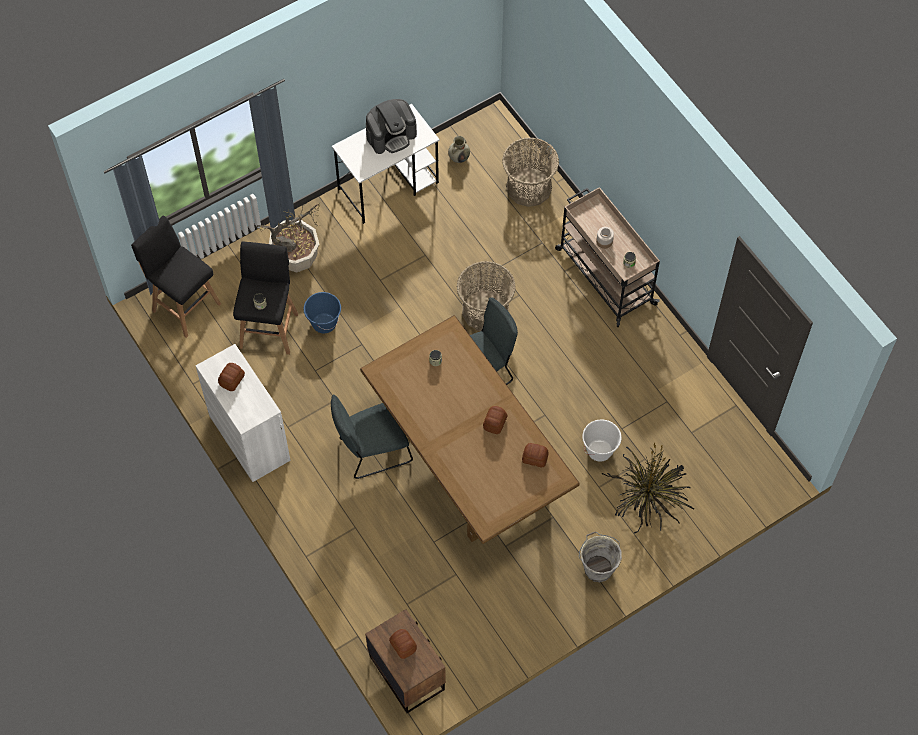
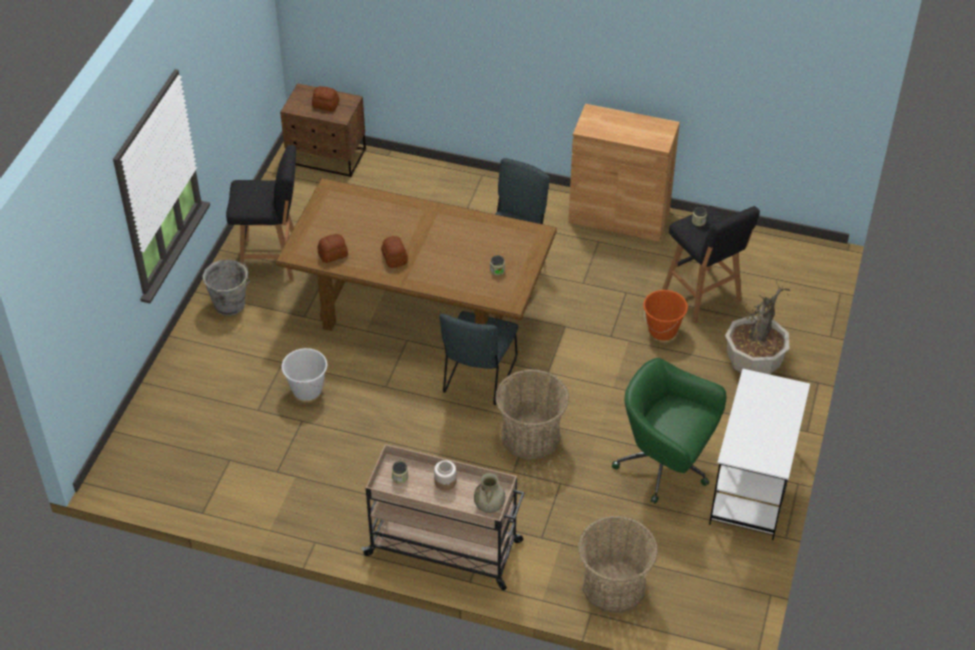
camera: 140 degrees right, 15 degrees down
(185, 306) = (793, 268): black stool -> black stool (272, 260)
(232, 380) = (638, 129): bread -> none
(249, 438) = (619, 216): white cabinet -> brown cabinet
(324, 323) = (662, 330): blue bucket -> orange bucket
(391, 135) = (767, 432): coffee machine -> none
(424, 233) = (665, 466): none -> green office chair
(459, 157) = (718, 565): beige vase -> beige vase (489, 506)
(647, 498) = (228, 381): potted plant -> none

